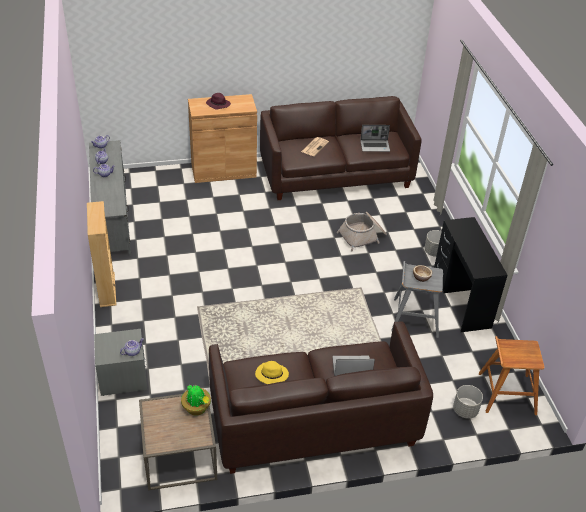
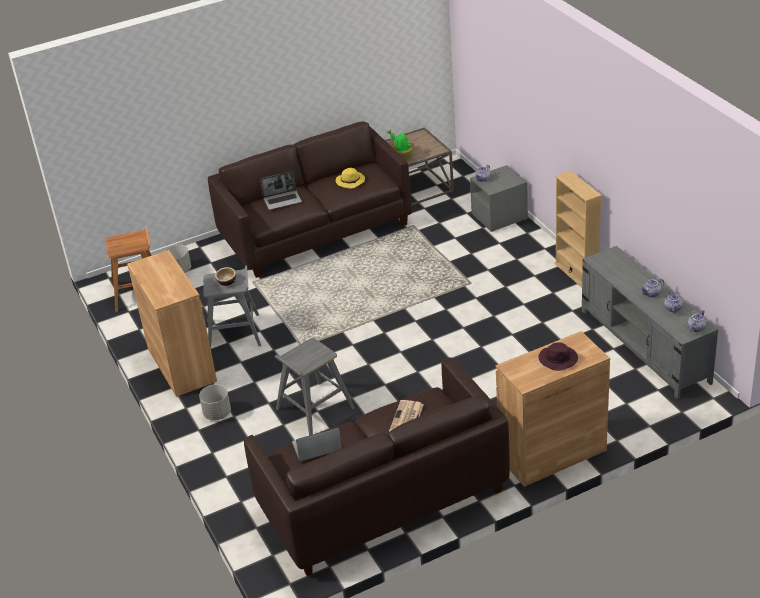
camera: 170 degrees right, 5 degrees down
(363, 236) = (314, 409): basket -> grey stool
(461, 300) = (182, 365): black desk -> brown cabinet

